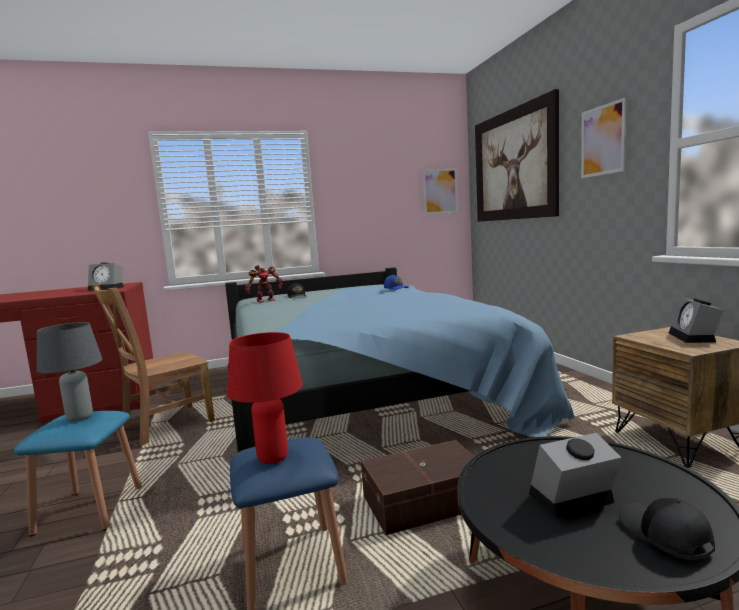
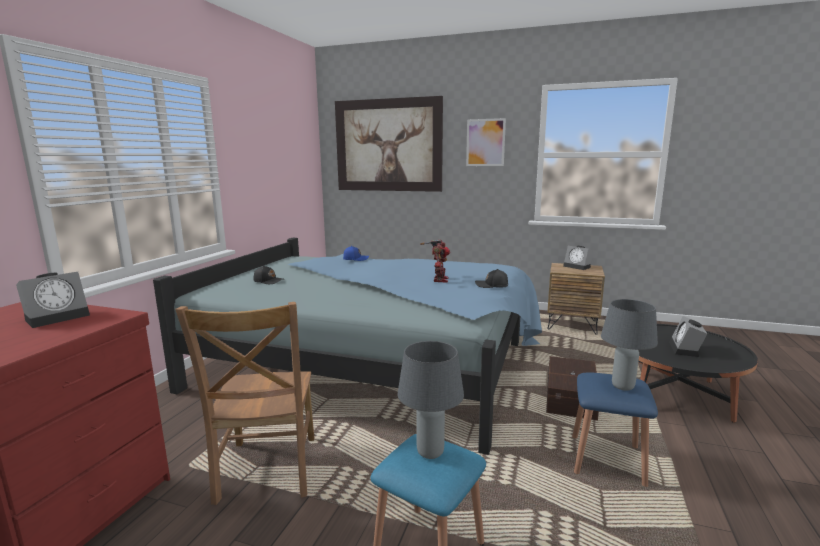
camera: 55 degrees left, 5 degrees up
(265, 300) = (251, 292): toy robot -> toy robot (439, 279)
(272, 458) = (622, 386): red table lamp -> grey table lamp
(440, 191) = (305, 159): picture -> none
(664, 535) = (722, 347): black cap -> black cap (492, 285)

